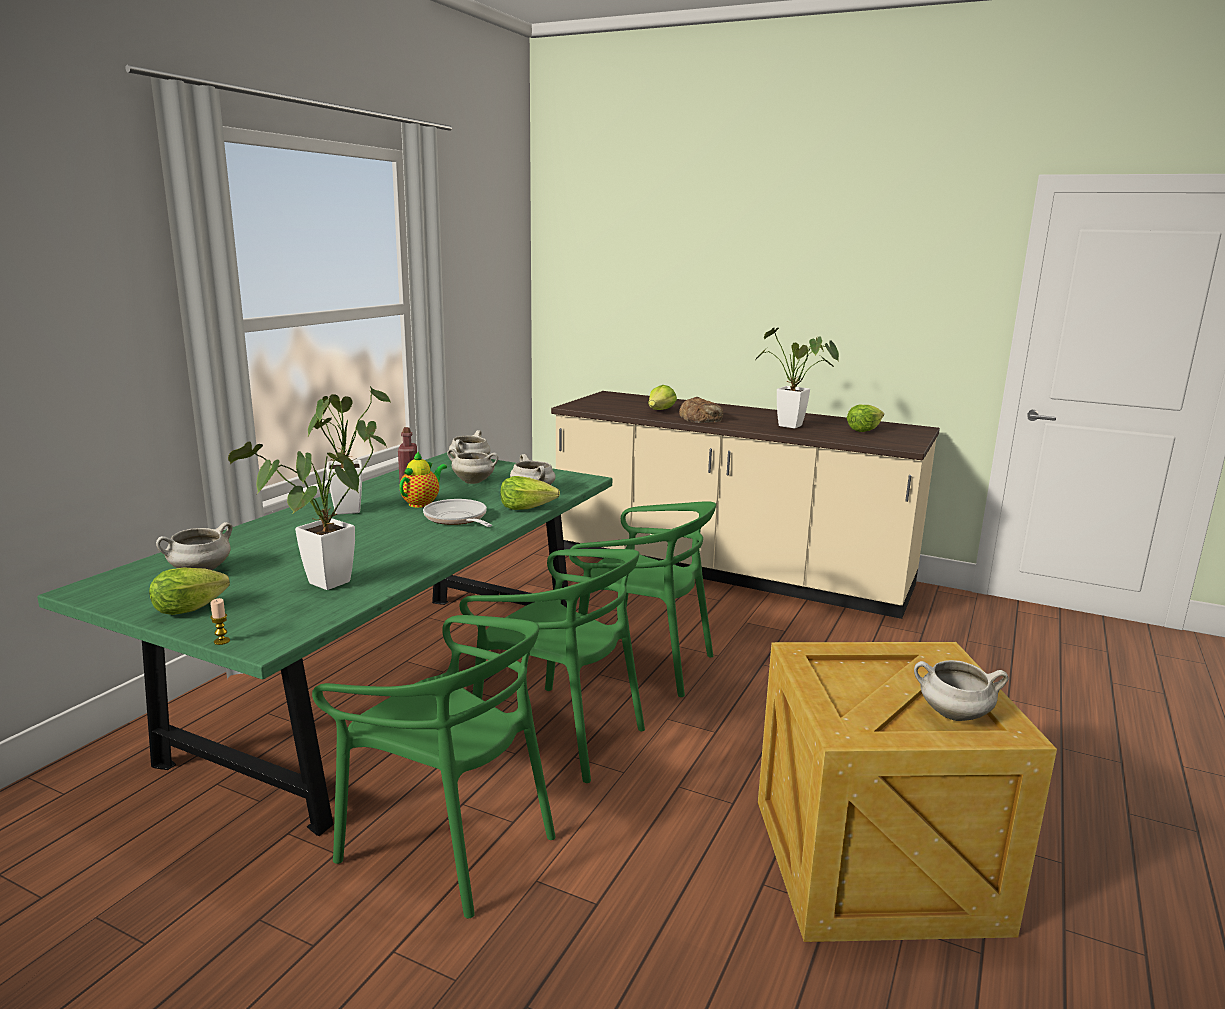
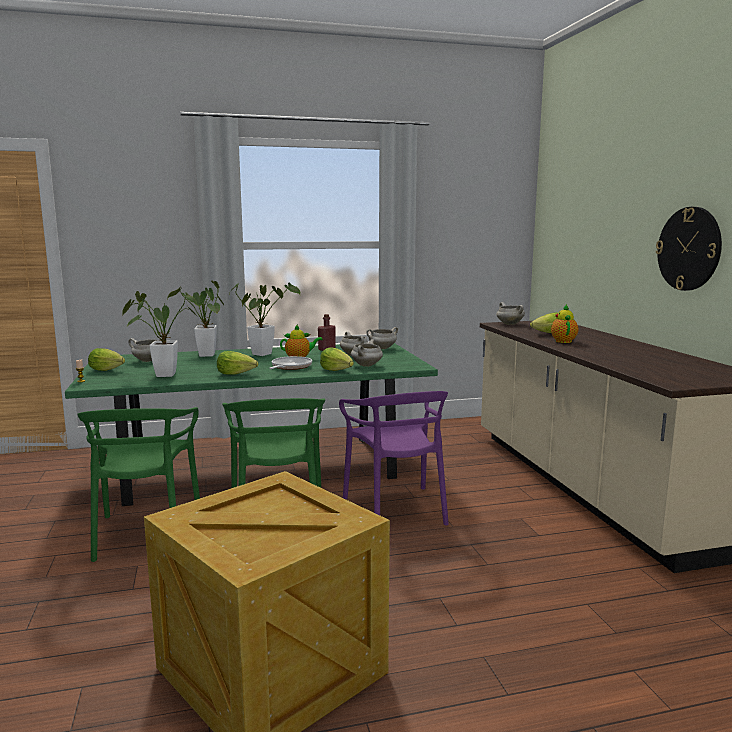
camera: 50 degrees right, 5 degrees down
(643, 663) = (396, 509): green chair -> purple chair
(701, 418) = (563, 341): bread -> teapot
(795, 427) = (622, 357): potted plant -> potted plant (206, 356)
(805, 308) = (689, 249): none -> wall clock
(864, 430) = (684, 368): lettuce -> lettuce (236, 374)
(953, 715) = (256, 545): white cooking pot -> white cooking pot (509, 324)

